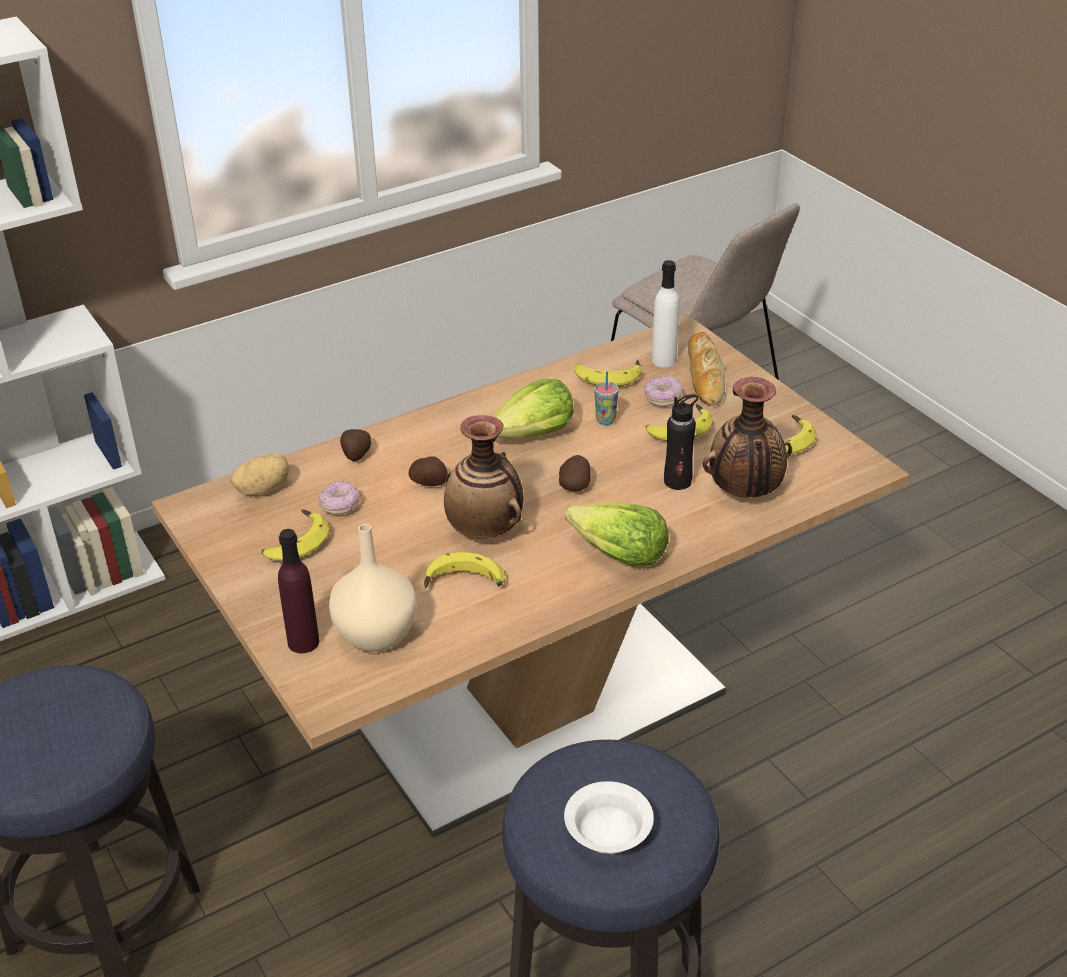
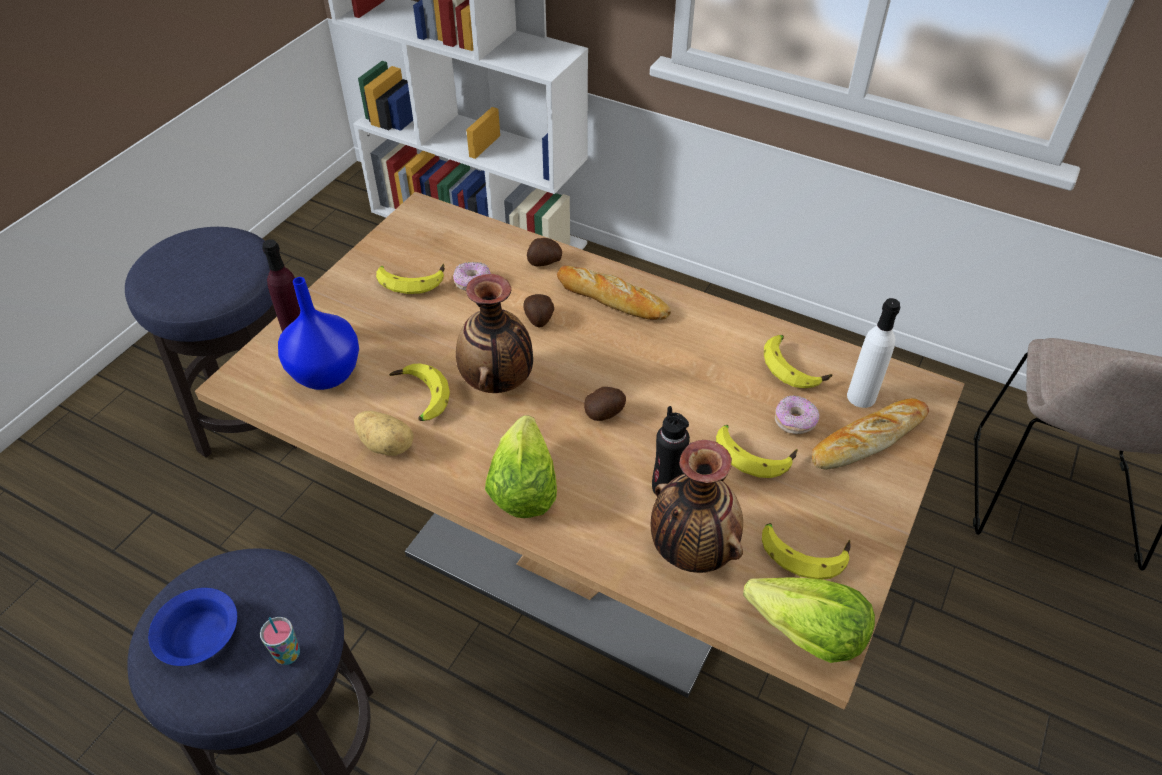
camera: 60 degrees right, 10 degrees up
(262, 488) = (466, 234): potato -> potato (387, 444)
(376, 634) = (328, 373): beige vase -> blue vase
(444, 434) = (612, 299): none -> bread
(534, 434) = (658, 354): lettuce -> lettuce (806, 633)
(605, 420) = (721, 394): cup -> cup (288, 655)
(606, 831) = (201, 635): white bowl -> blue bowl

